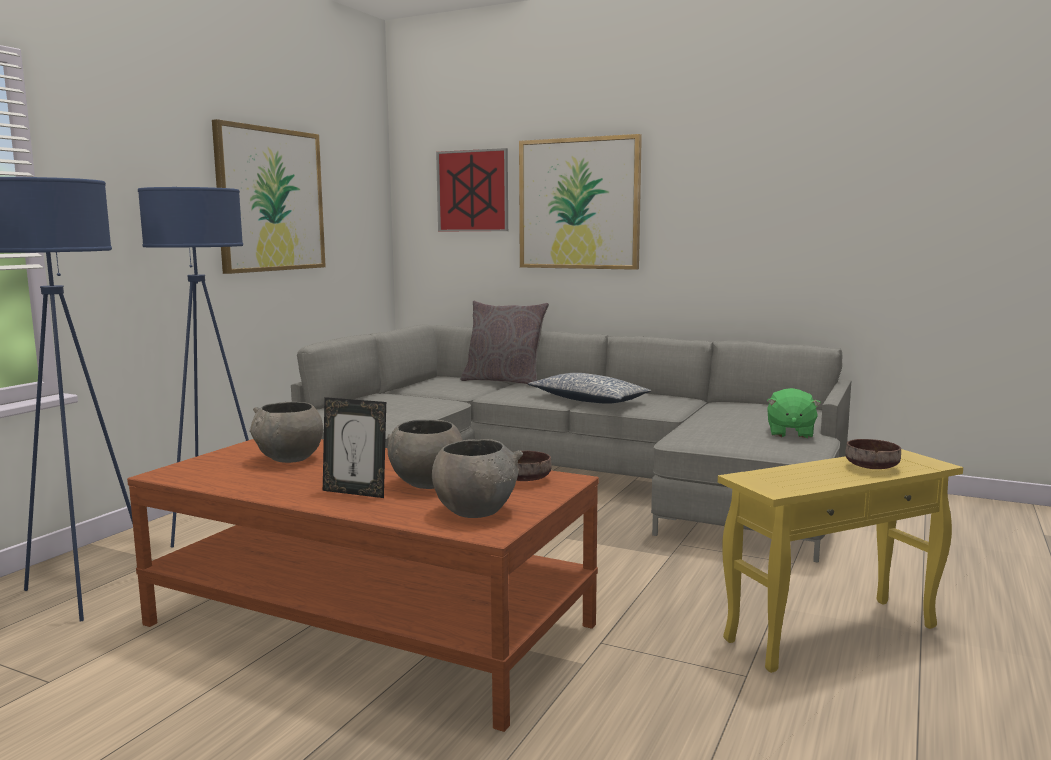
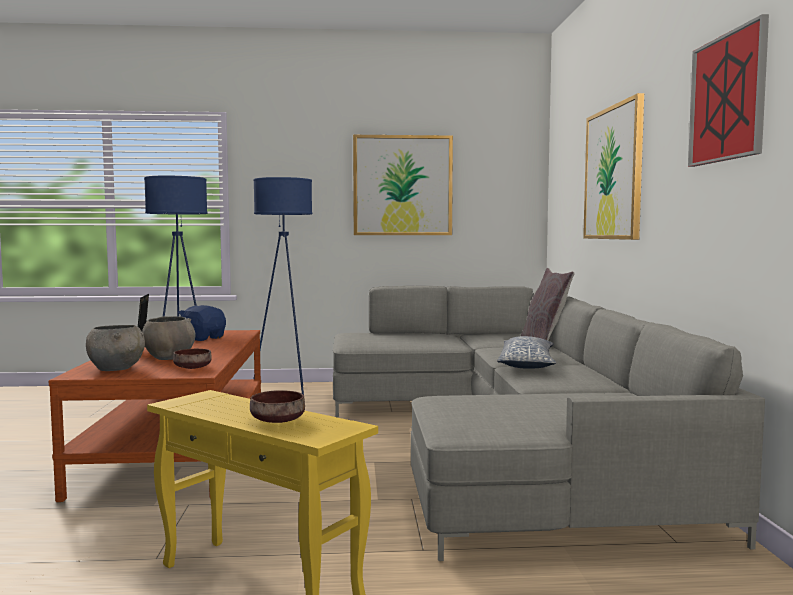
camera: 60 degrees right, 5 degrees down
(289, 459) = (203, 338): grey bowl -> blue plush toy
(472, 191) = (573, 169): picture -> picture (727, 98)
(790, 433) = (523, 420): green plush toy -> none

